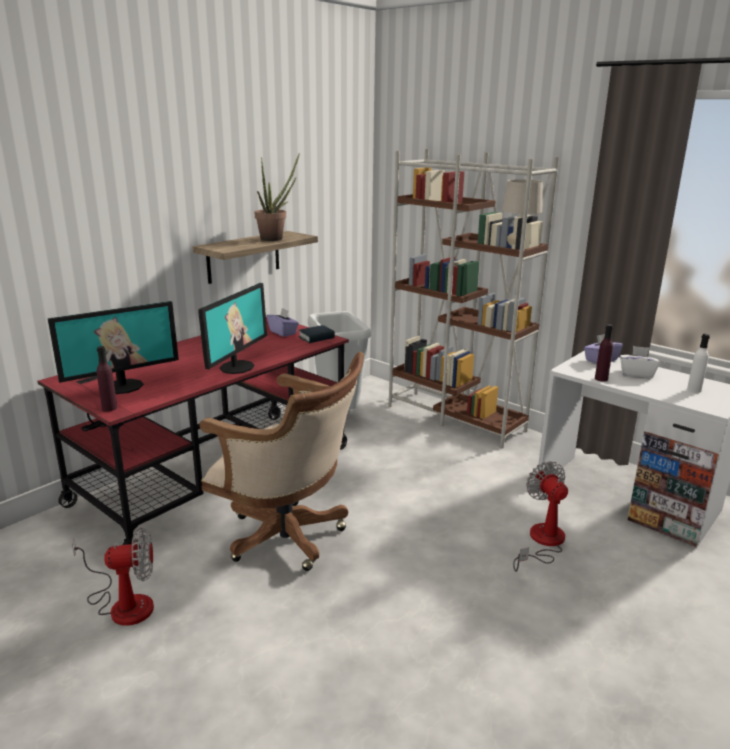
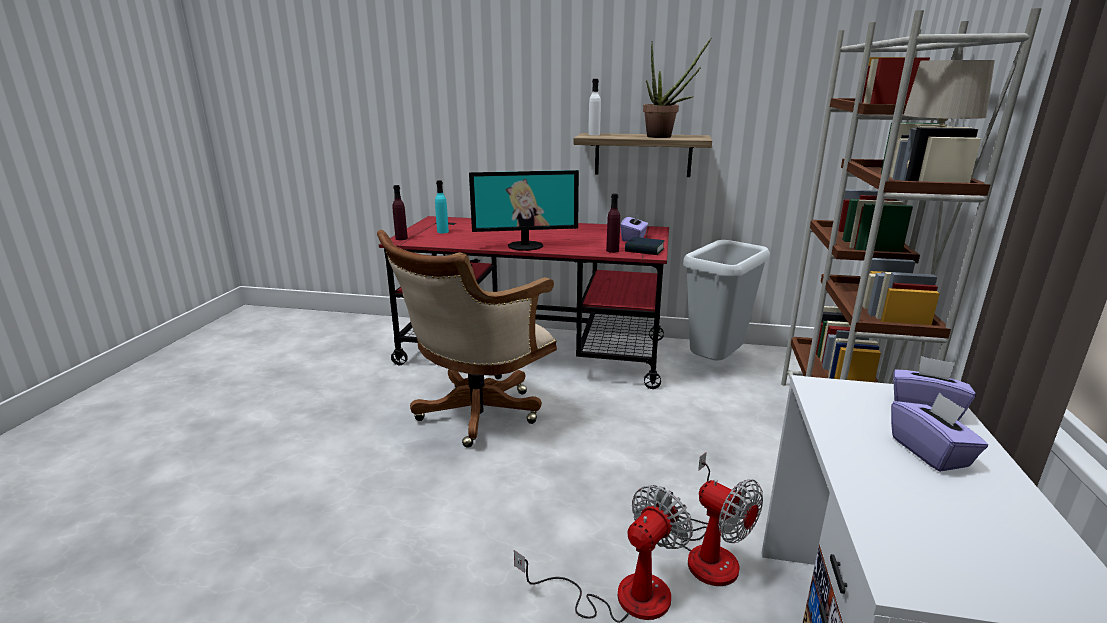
camera: 60 degrees right, 0 degrees up
(122, 386) = (442, 232): monitor -> turquoise bottle
(123, 603) = (344, 383): fan -> fan (711, 551)
(290, 538) = (474, 415): office chair -> office chair turned 45 degrees clockwise
(601, 379) = (833, 420): purple bottle -> purple bottle (612, 250)
(636, 373) = (930, 452): white tissue box -> purple tissue box
(694, 390) = (973, 535): white bottle -> white bottle (594, 134)

